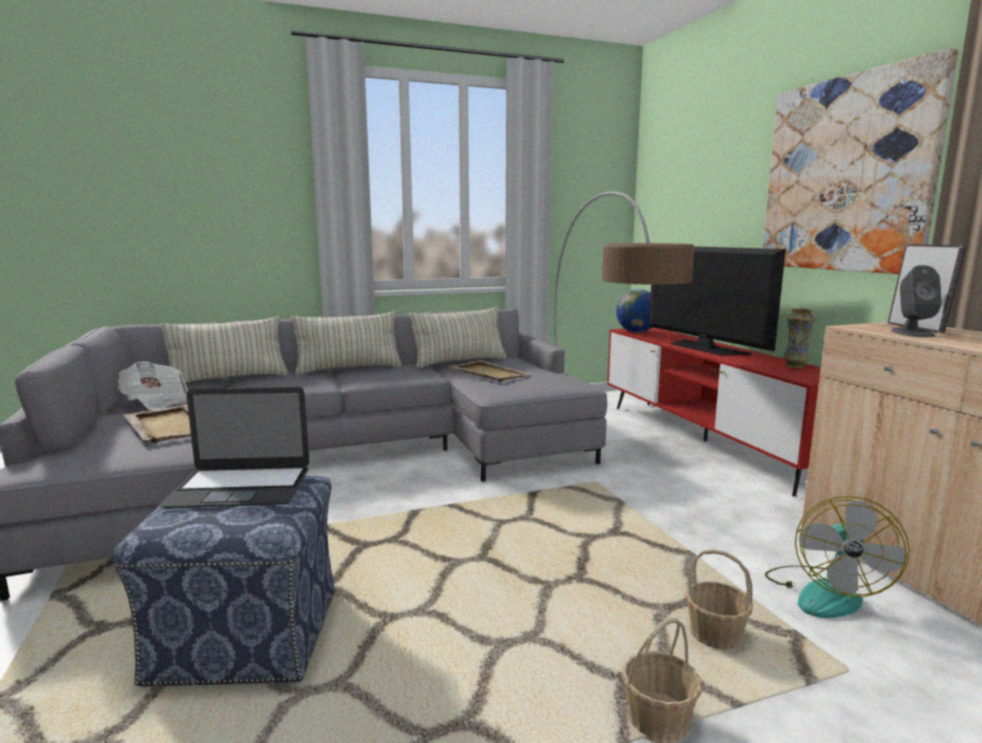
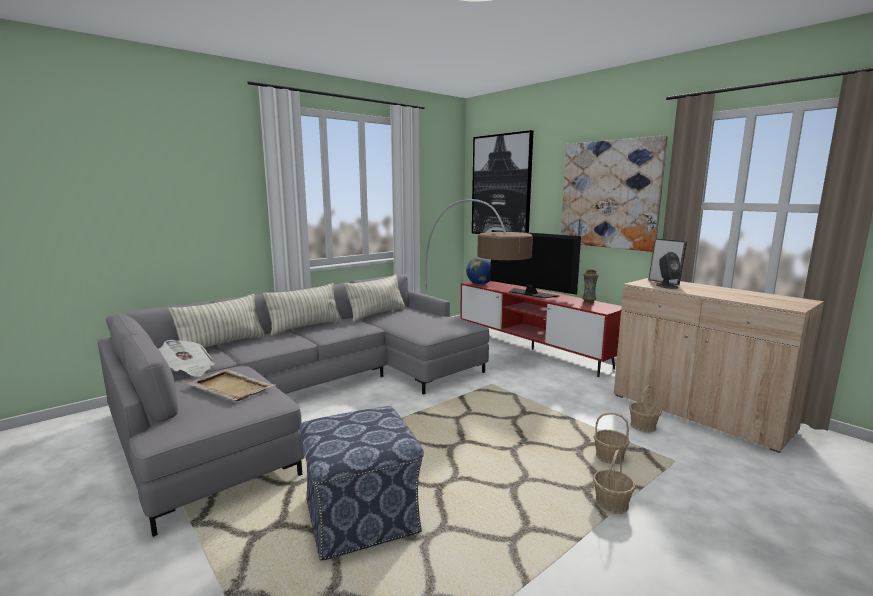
camera: 20 degrees left, 0 degrees up
(240, 487) = (352, 421): laptop -> none
(489, 373) = (407, 321): beige tray -> none
(682, 177) = (501, 186): none -> picture
(825, 592) = (643, 426): fan -> basket

